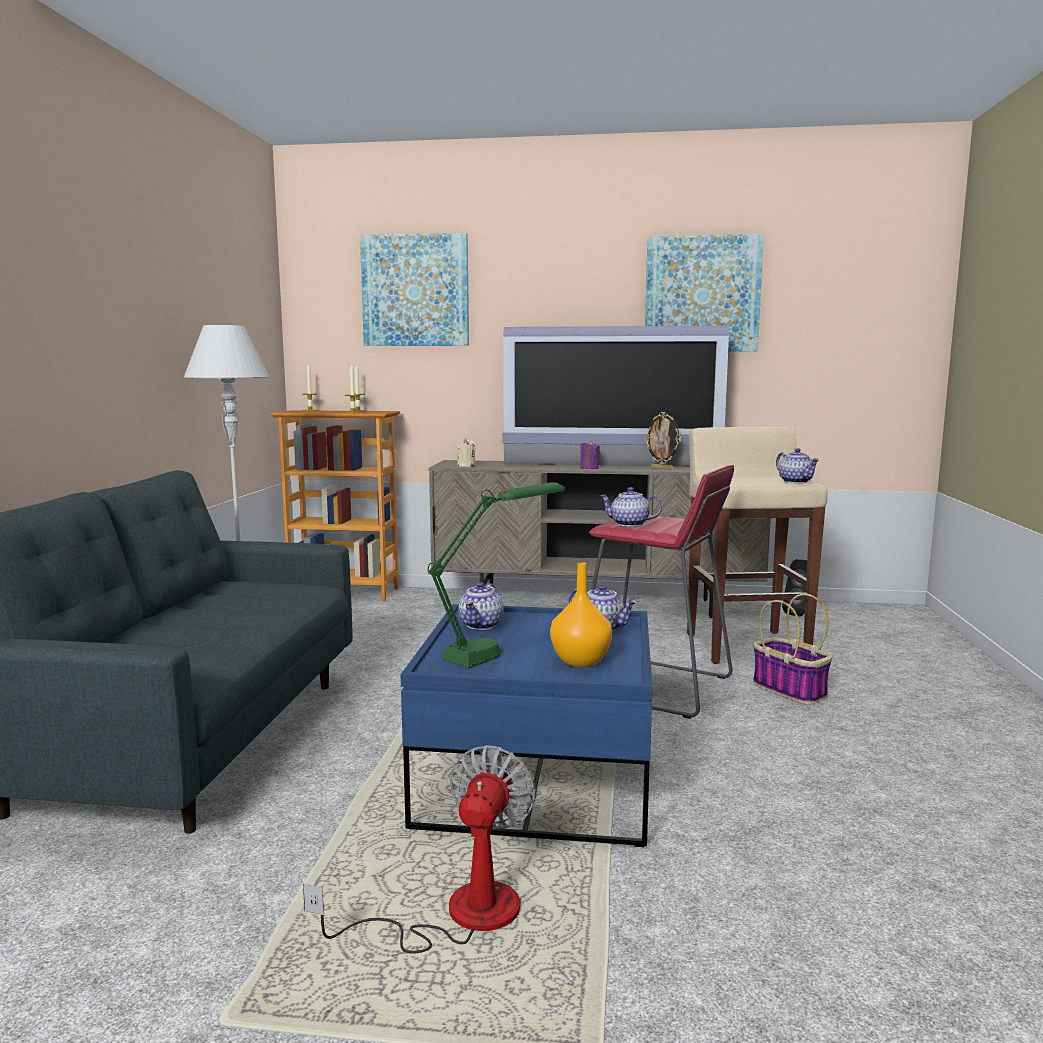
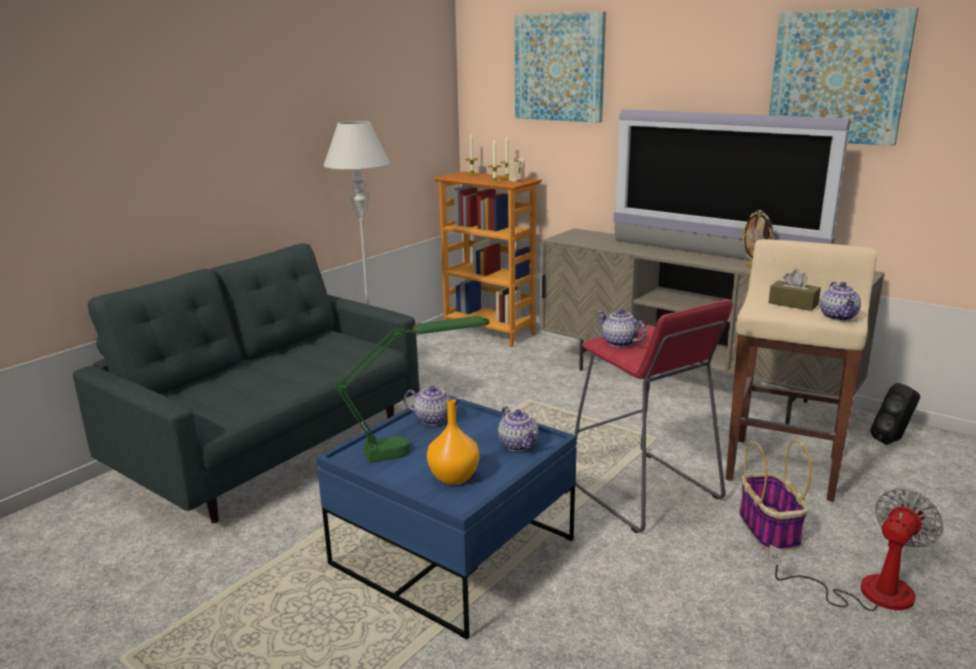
camera: 30 degrees right, 10 degrees up
(457, 915) = (295, 642): fan -> fan (866, 592)
(466, 466) = (576, 241): beige candle -> beige candle (516, 180)
(481, 625) = (434, 419): teapot -> teapot turned 120 degrees counterclockwise
(589, 468) = (682, 257): purple candle -> none
(747, 478) = (793, 304): none -> brown tissue box

